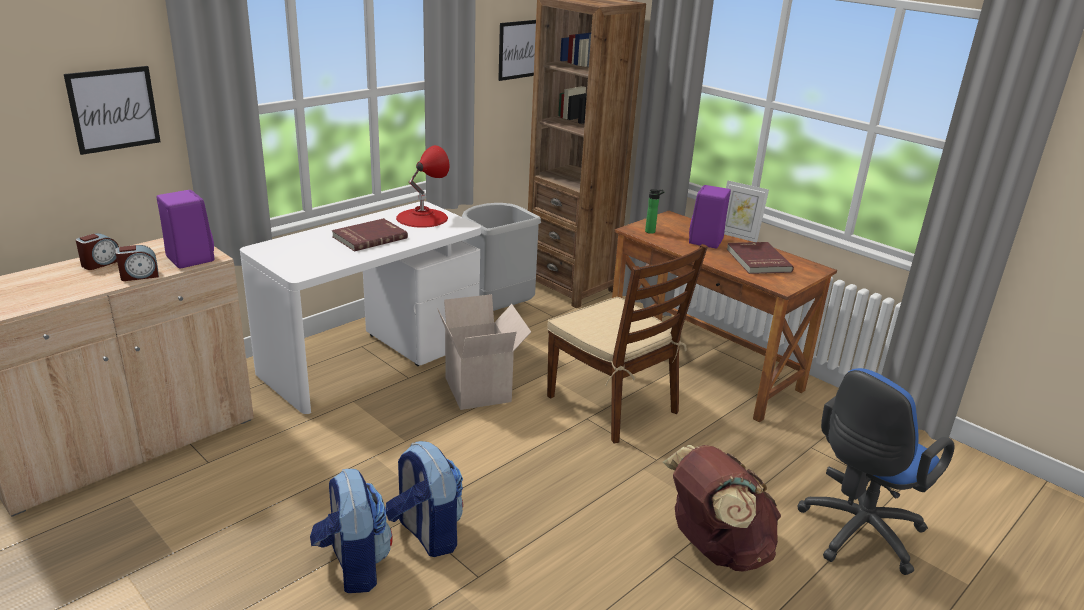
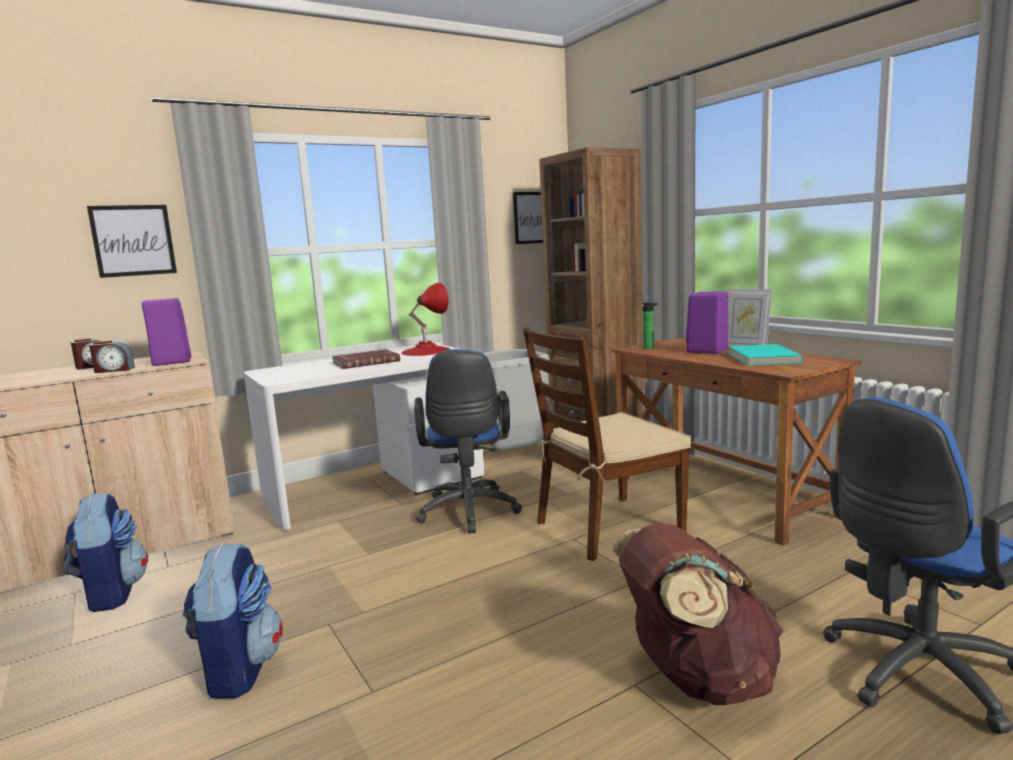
camera: 15 degrees right, 15 degrees down
(426, 534) = (339, 641): backpack -> backpack (111, 594)
(480, 390) = (468, 513): cardboard box -> blue office chair
(613, 404) = (608, 527): brown chair -> brown chair turned 90 degrees clockwise
(757, 260) = (762, 358): red book -> turquoise book

